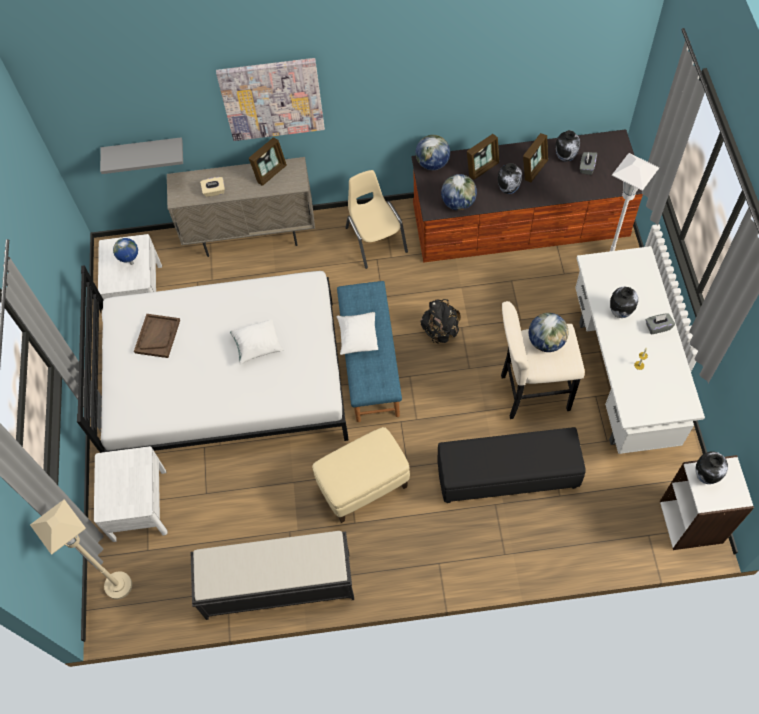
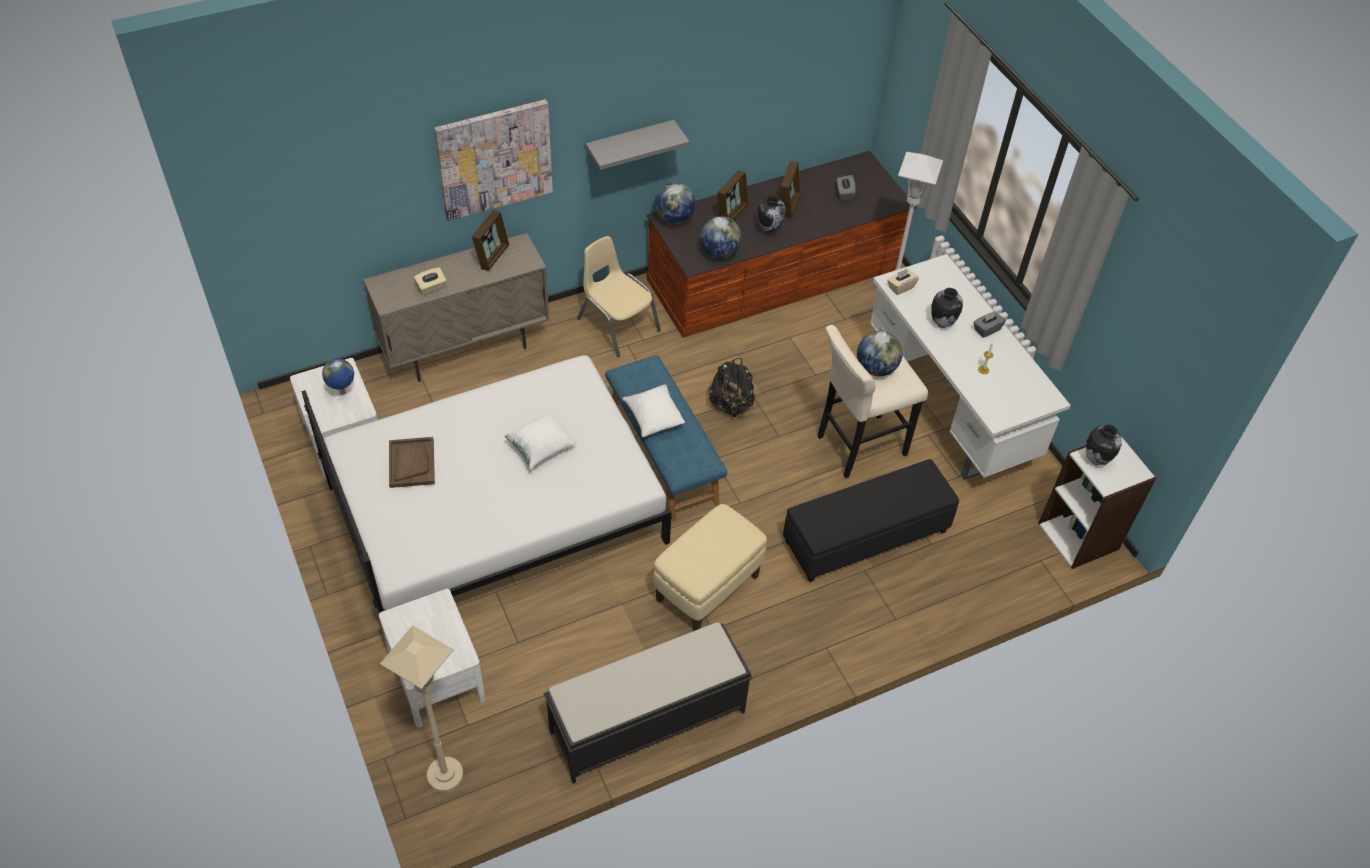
camera: 25 degrees left, 10 degrees down
(144, 151) = (339, 251): grey shelf -> grey shelf (630, 144)
(565, 157) = (817, 188): vase -> none
(597, 270) = (900, 287): none -> beige tissue box

